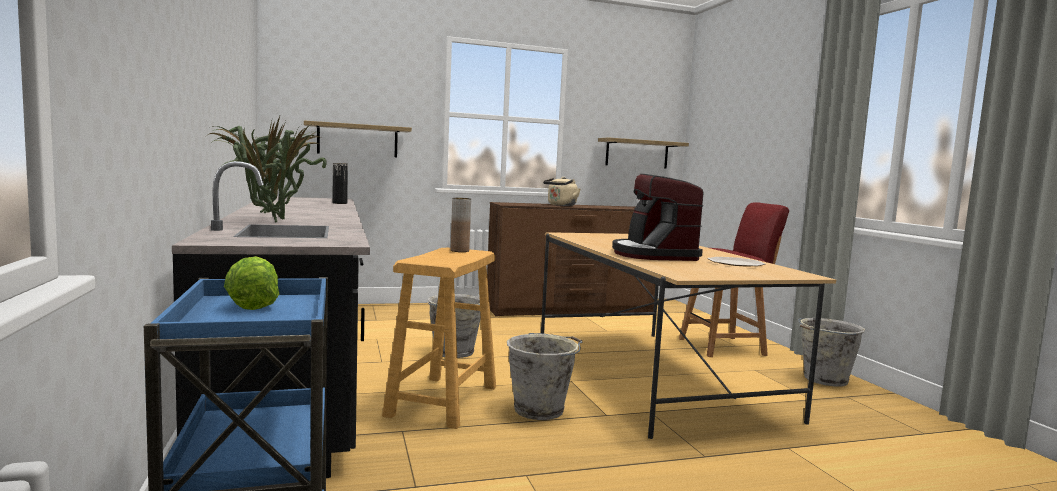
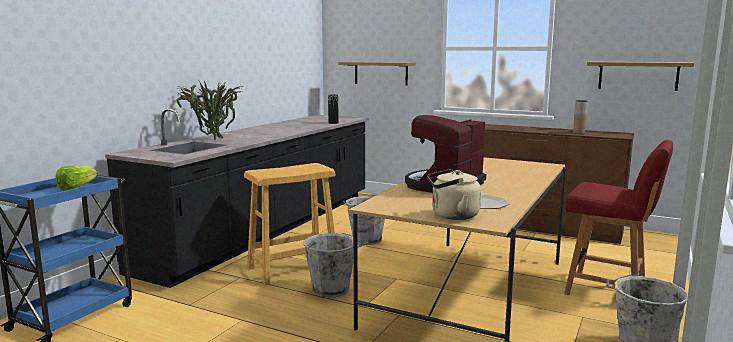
camera: 45 degrees right, 5 degrees up
(459, 251) = (312, 166): brown vase -> brown vase (578, 133)
(561, 205) = (524, 129): beige kettle -> beige kettle (452, 216)

